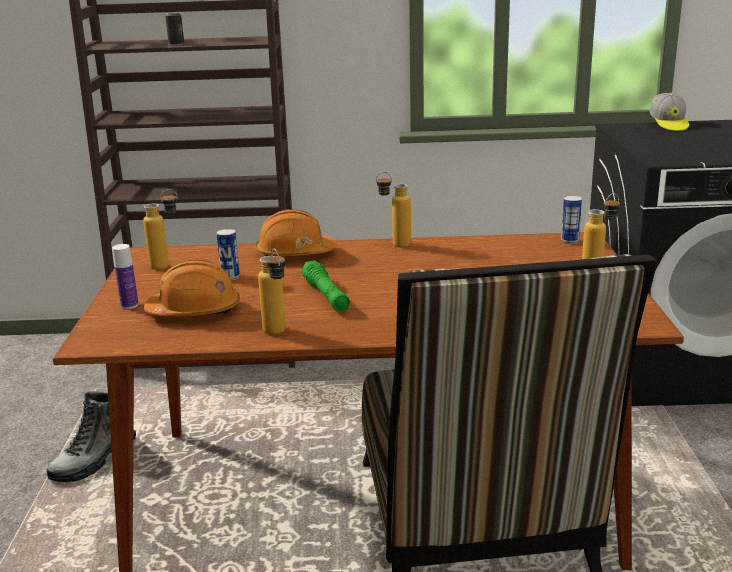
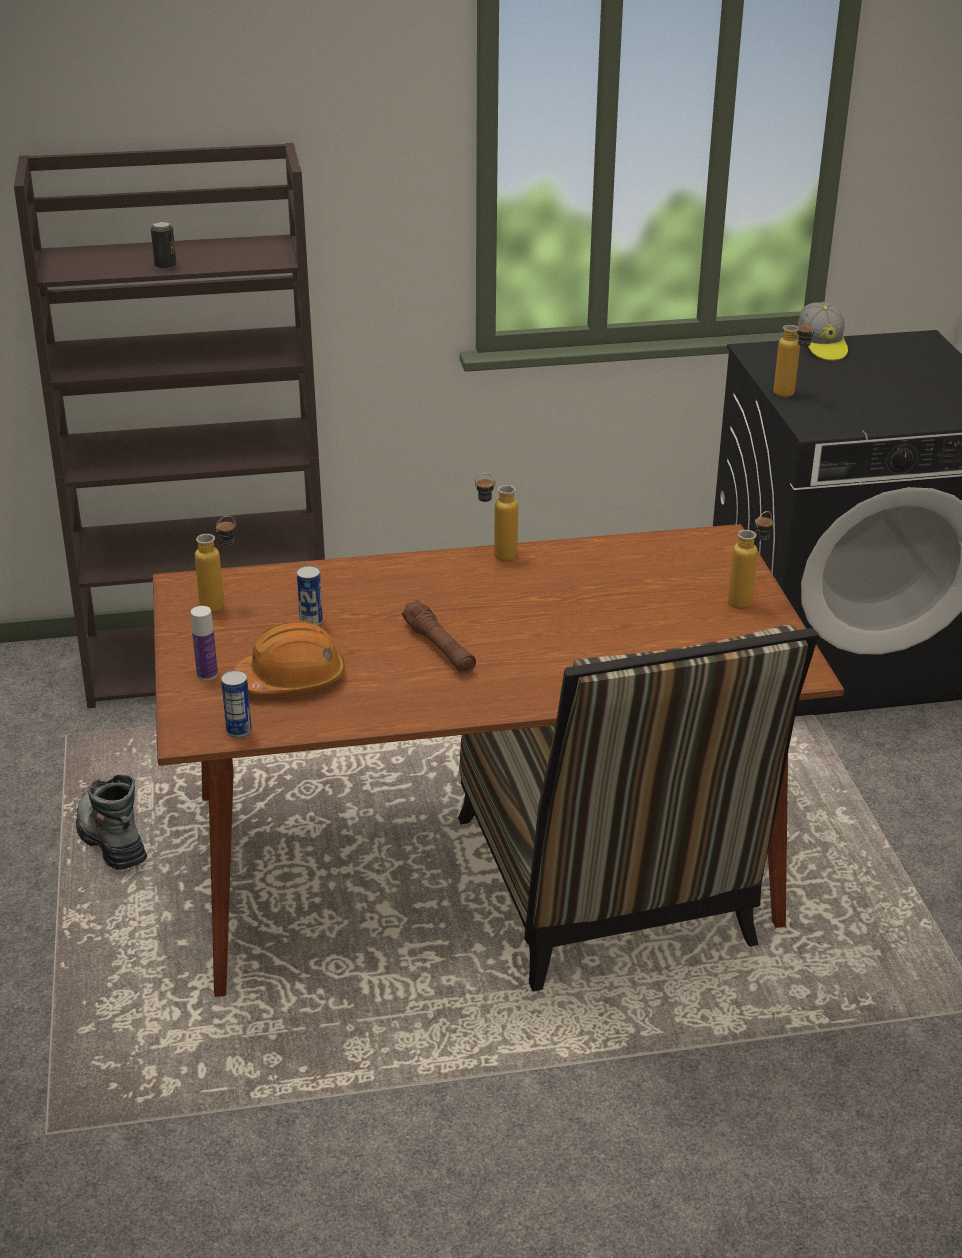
camera: 10 degrees left, 10 degrees up
(94, 461) = (111, 841): boot -> boot turned 120 degrees clockwise
(277, 334) = (403, 709): bottle -> bottle (790, 396)
(295, 253) = (376, 578): orange hard hat -> none
(326, 296) = (439, 648): green flashlight -> brown flashlight
(569, 241) = (708, 543): can -> can (239, 731)

